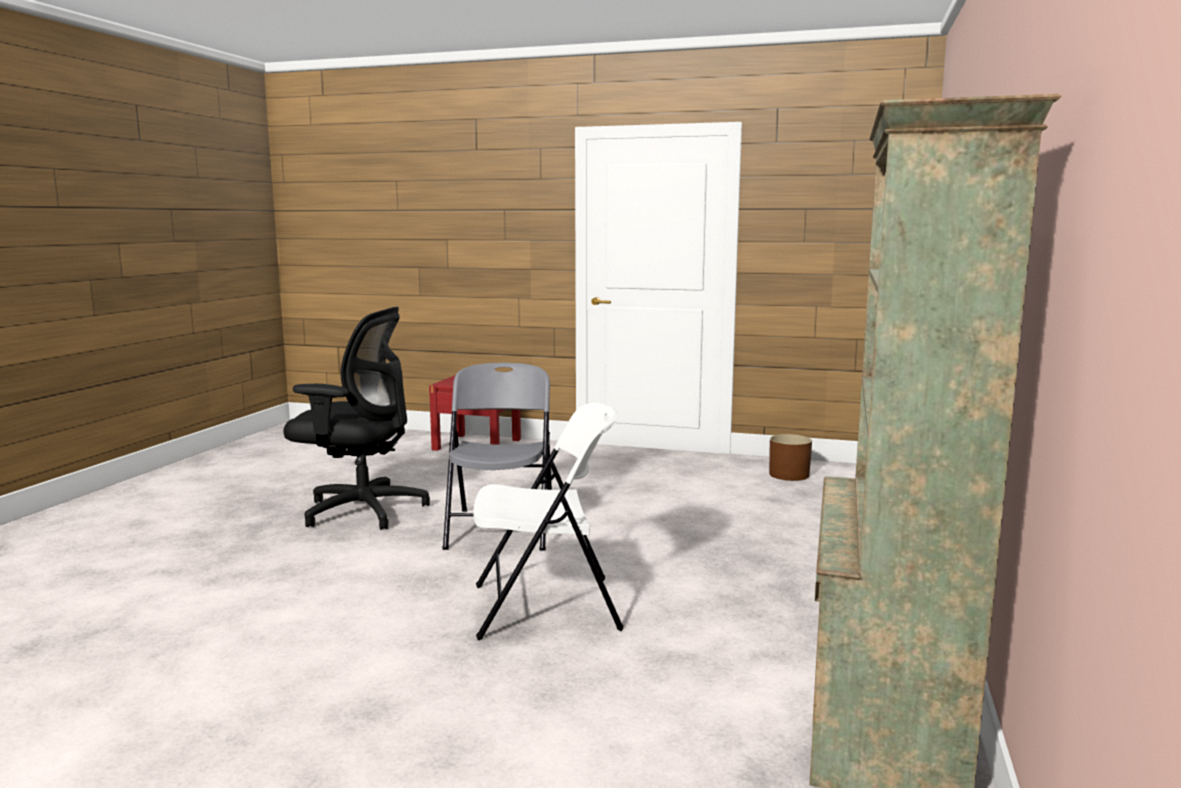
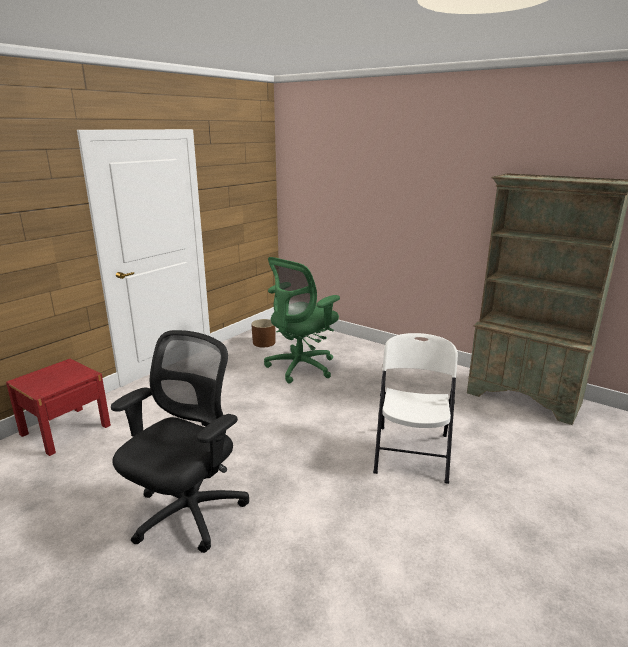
camera: 70 degrees left, 10 degrees up
(501, 529) = (283, 449): grey chair -> none
(748, 506) = (303, 365): none -> green office chair

